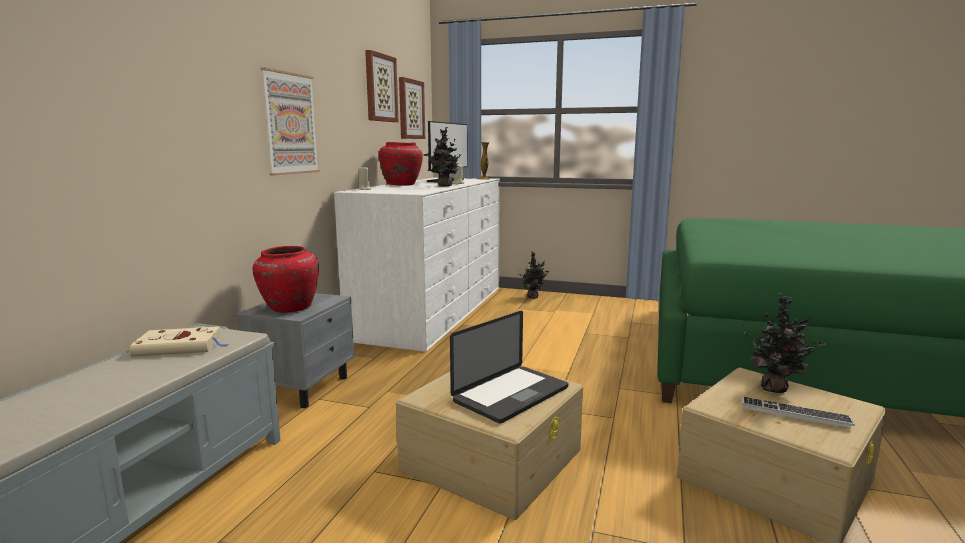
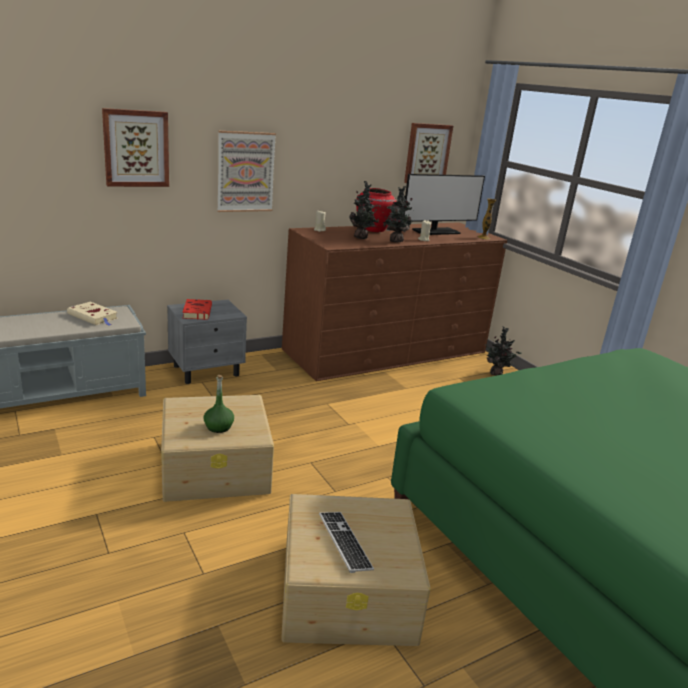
camera: 40 degrees right, 10 degrees up
(288, 308) = (197, 311): red vase -> red book
(380, 88) = (377, 135): picture -> picture (136, 148)
(433, 310) = (386, 351): white dresser -> brown dresser
(511, 395) = (218, 427): laptop -> green bottle
(776, 389) = (384, 525): potted plant -> potted plant (362, 238)

